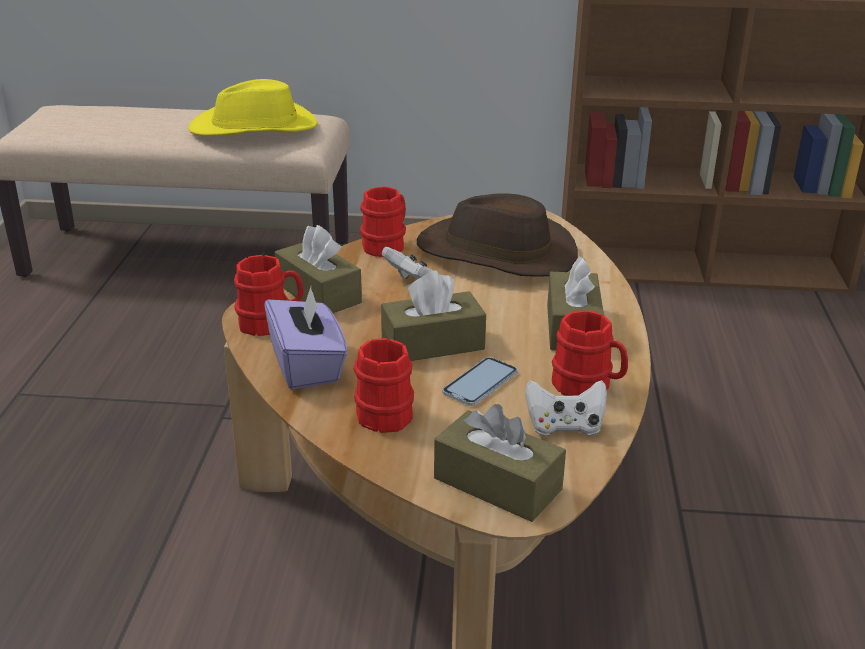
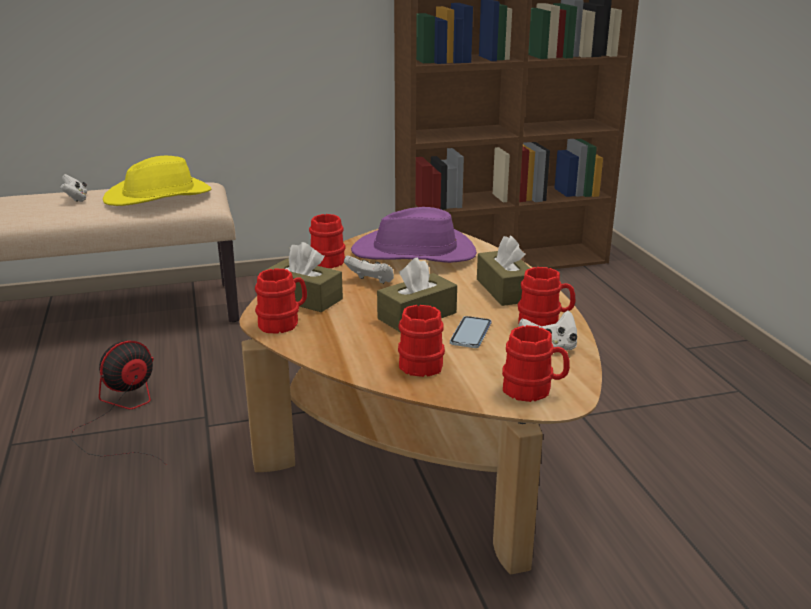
camera: 20 degrees left, 5 degrees down
(145, 383) = (123, 414): none -> fan
(166, 119) = (76, 199): none -> white game controller
(307, 366) = (336, 345): purple tissue box -> none
(496, 254) = (414, 254): brown hat -> purple hat
(497, 484) = (533, 390): brown tissue box -> red mug

